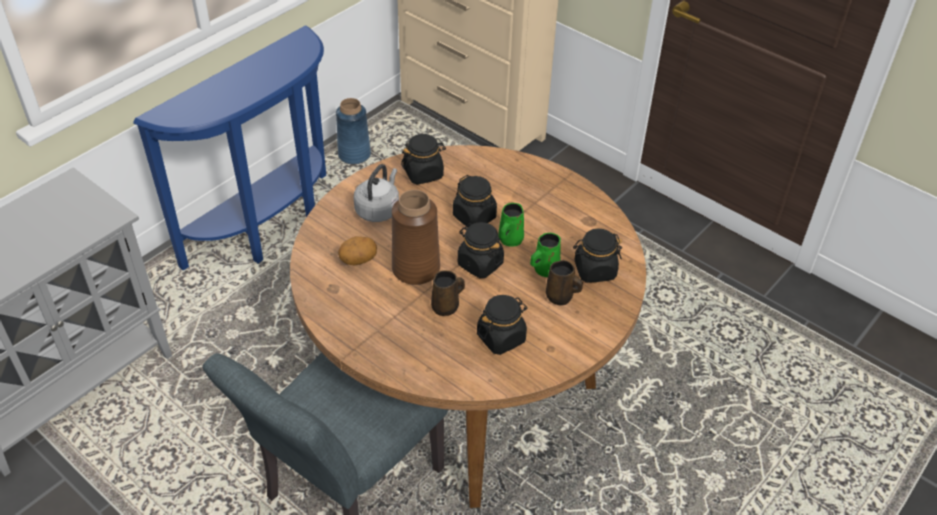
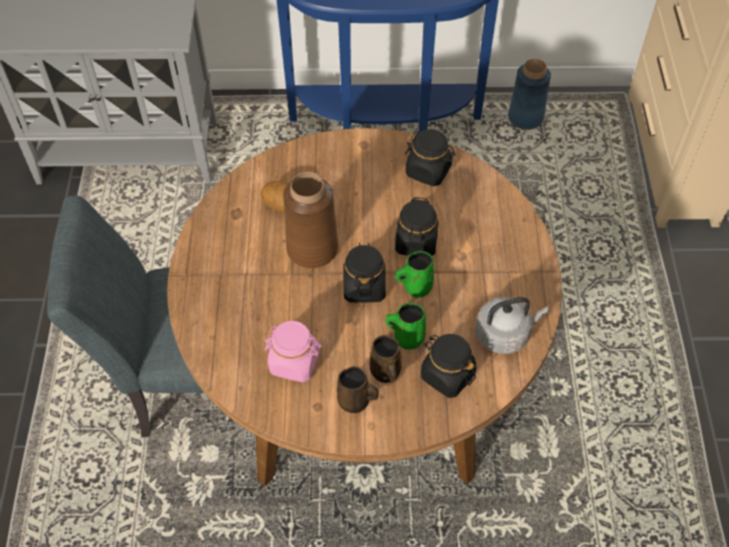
camera: 50 degrees right, 10 degrees up
(378, 209) = (352, 175): grey kettle -> grey kettle (505, 334)
(446, 307) = (291, 300): brown mug -> brown mug (355, 402)
(501, 337) = (295, 362): black jar -> pink jar

